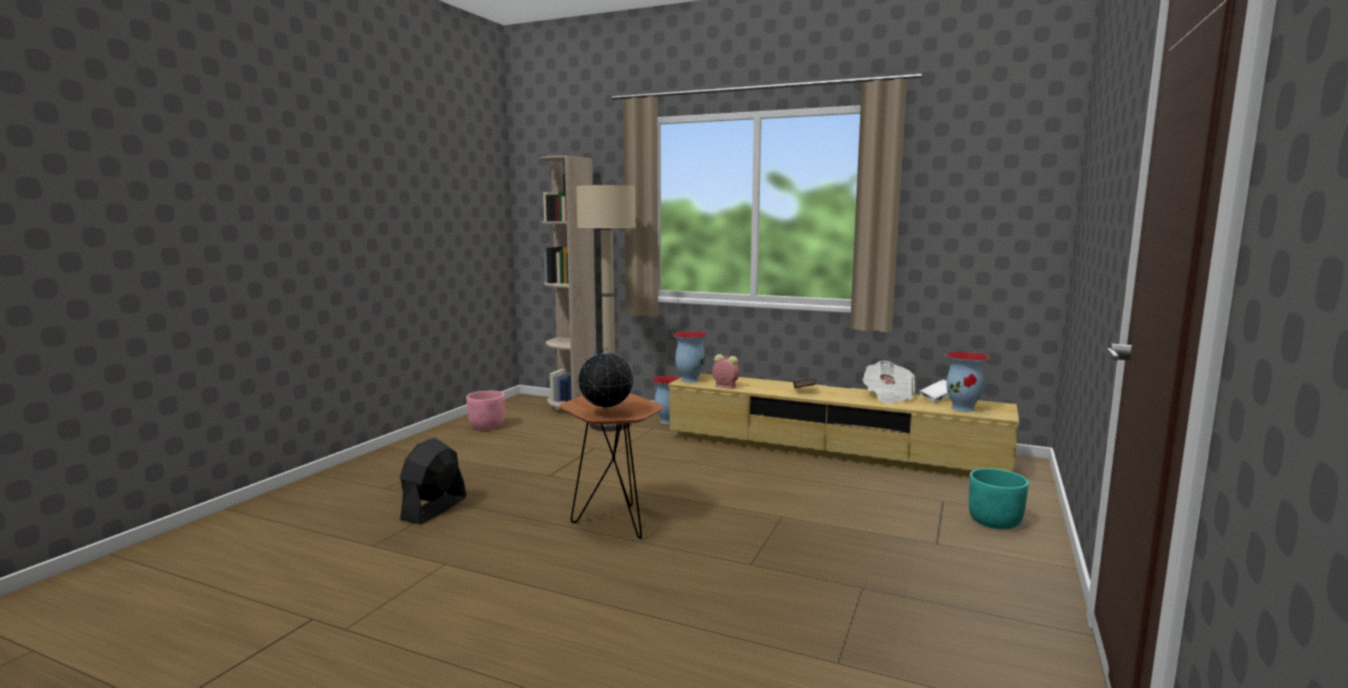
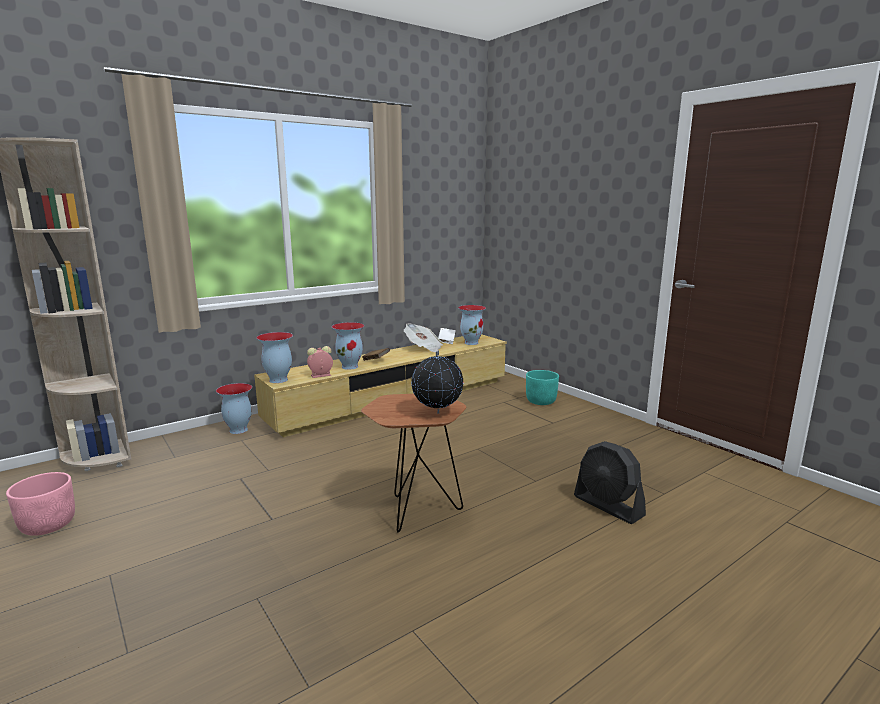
camera: 60 degrees left, 5 degrees up
(434, 509) = (259, 615): black fan -> black fan (608, 506)
(610, 425) = (195, 455): beige floor lamp -> none
(767, 388) = (350, 366): none -> vase

